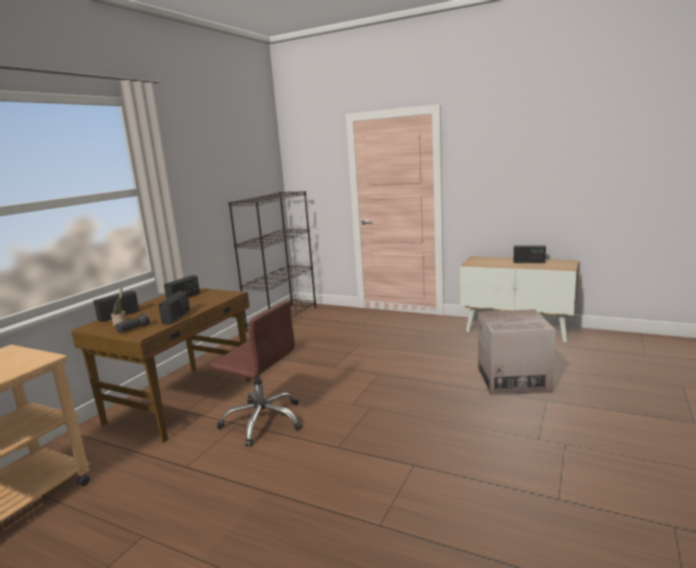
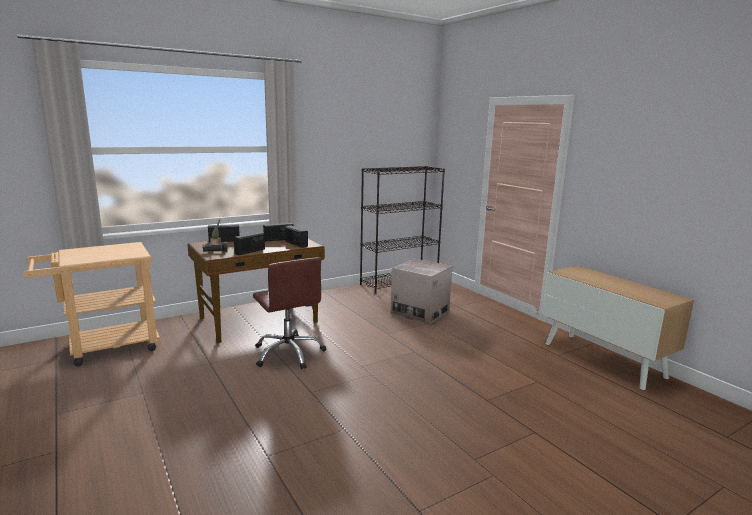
camera: 30 degrees right, 0 degrees up
(513, 380) = (527, 402): cardboard box -> cardboard box (420, 313)
(529, 262) = (629, 286): radio -> radio (296, 244)

